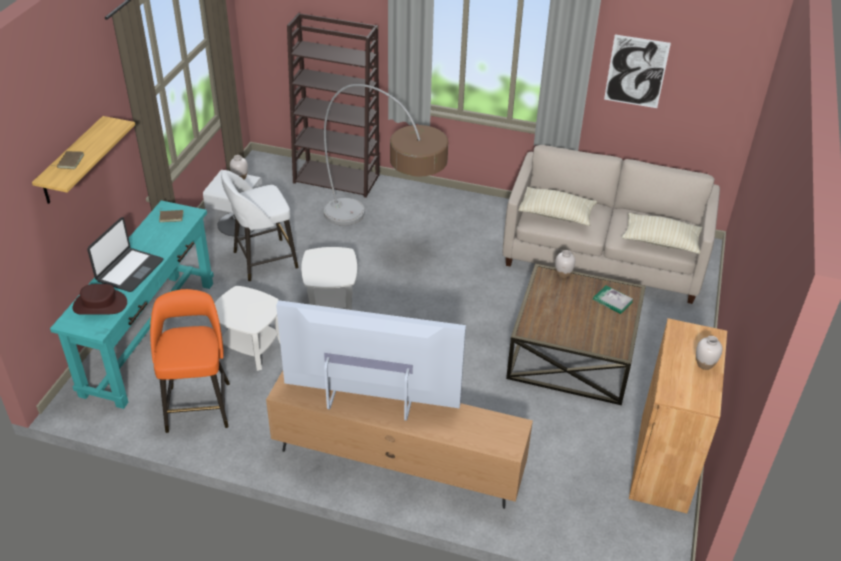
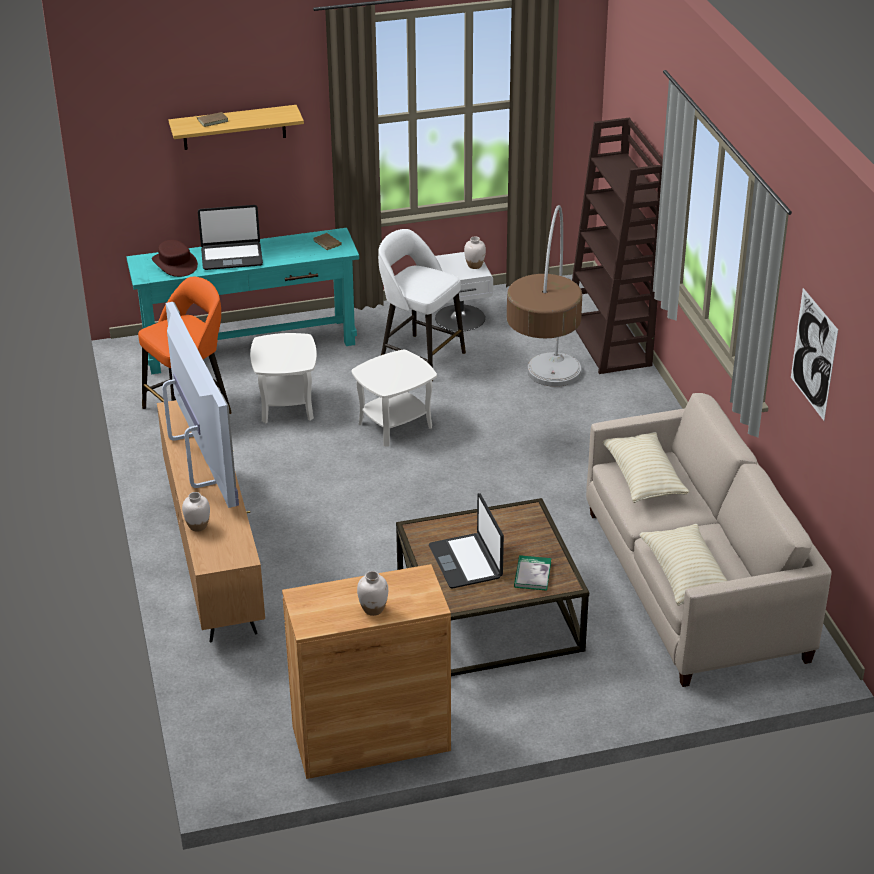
camera: 60 degrees right, 5 degrees down
(563, 274) = (542, 523): white vase -> white vase (197, 526)
(579, 323) = (466, 562): none -> laptop

